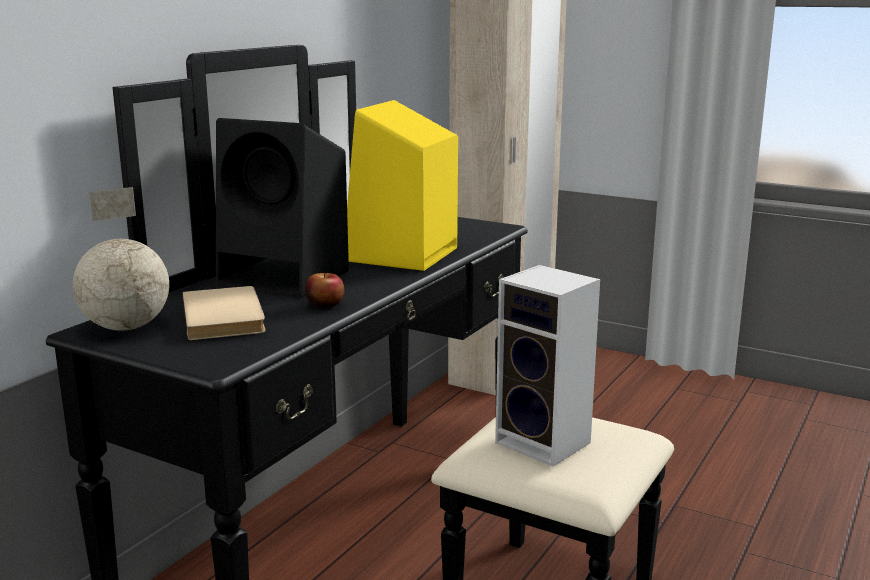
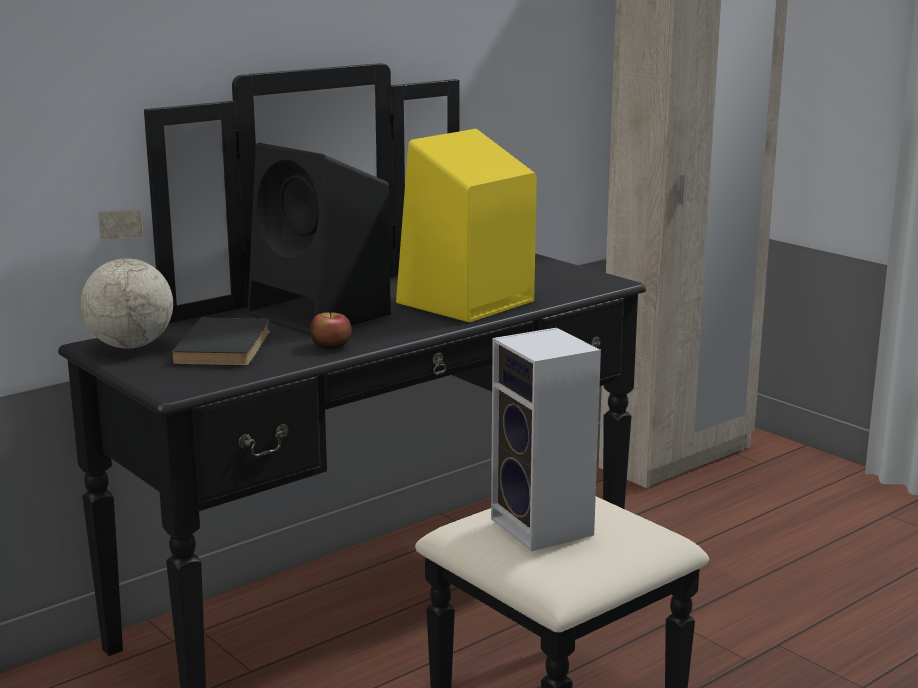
camera: 20 degrees right, 0 degrees up
(227, 317) = (227, 347): beige book -> black book

